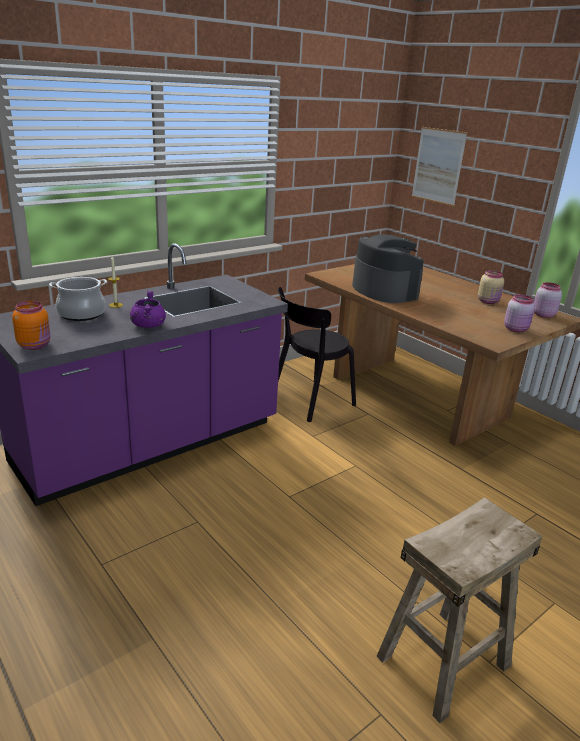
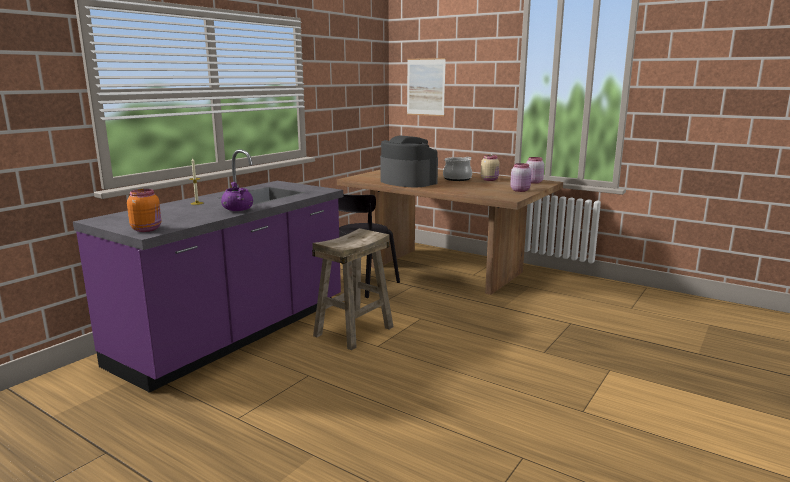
camera: 15 degrees left, 10 degrees down
(81, 314) = (171, 210): cooking pot -> cooking pot (457, 179)
(443, 660) = (550, 417): beige stool -> beige stool (353, 331)

